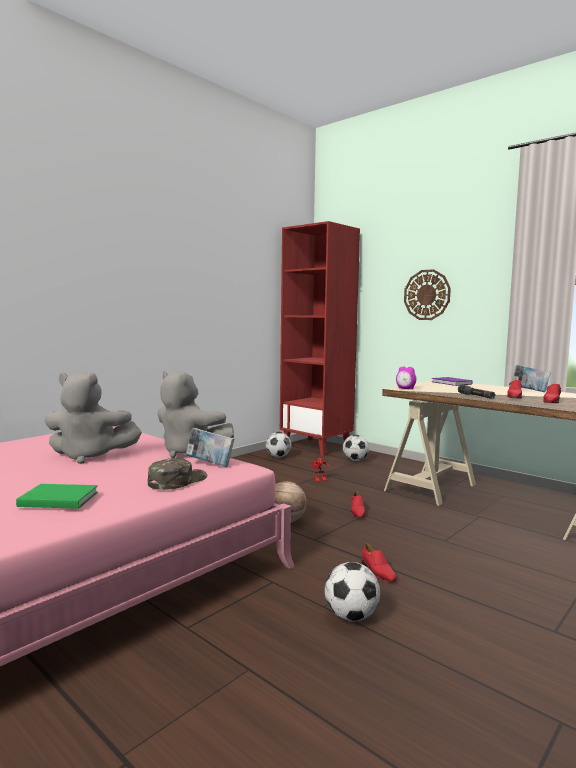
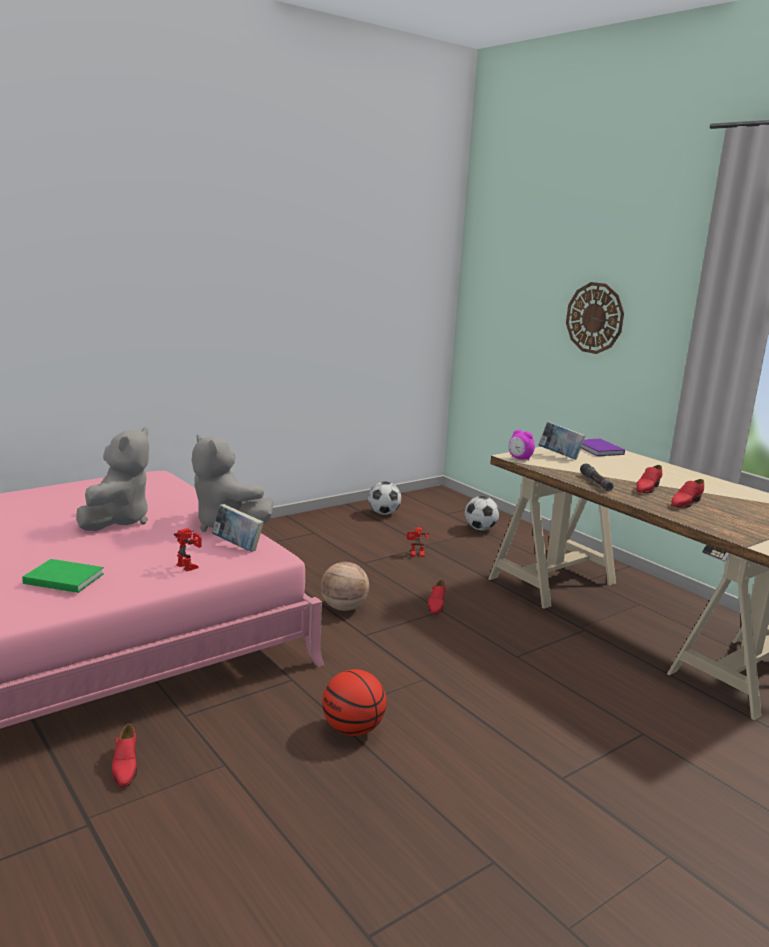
camera: 10 degrees right, 10 degrees up
(90, 456) = (117, 521): grey plush toy -> grey plush toy turned 90 degrees counterclockwise
(177, 481) = (190, 566): green cap -> toy robot
(316, 447) = (442, 502): red bookcase -> none
(351, 616) = (353, 729): football -> basketball
(377, 572) = (412, 684): red shoe -> red shoe (125, 766)
(529, 391) = (684, 477): book -> book (559, 456)

